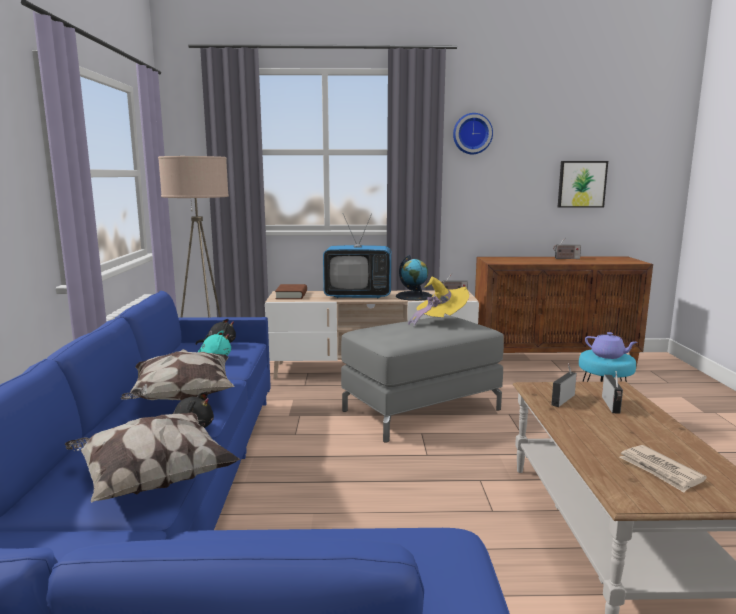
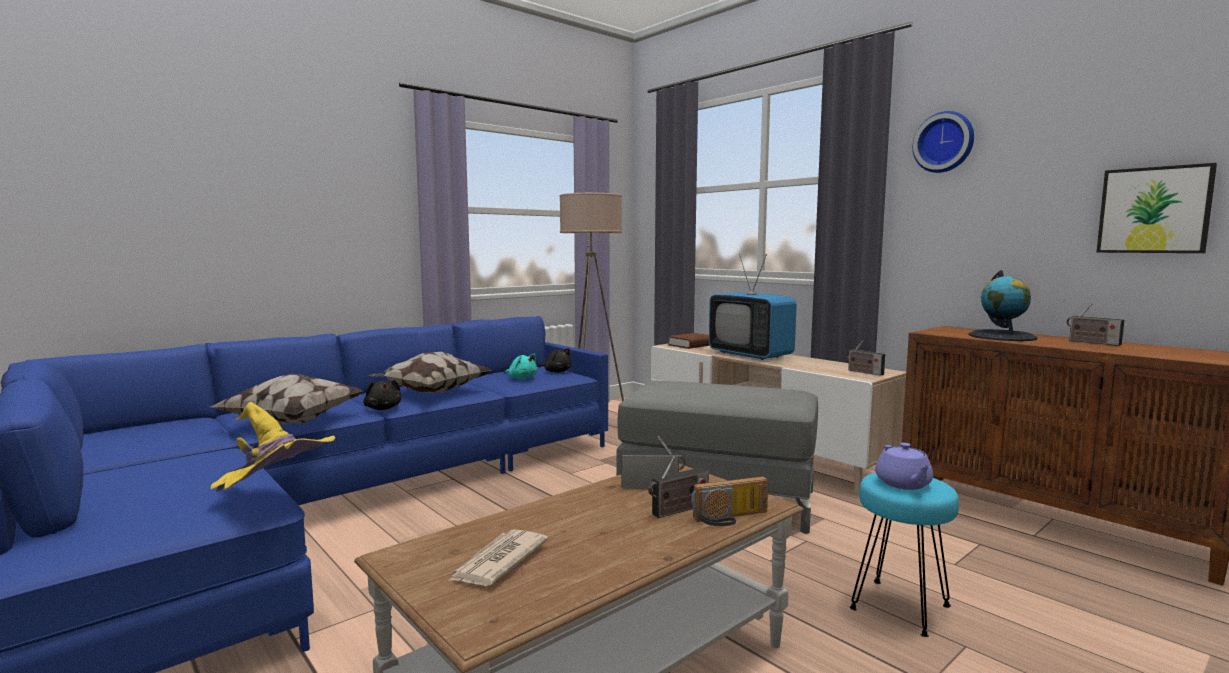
camera: 50 degrees right, 5 degrees down
(414, 296) = (809, 365): globe -> globe (1002, 336)
(439, 321) = (759, 391): yellow hat -> yellow hat (275, 498)
(635, 399) = (731, 518): none -> radio

